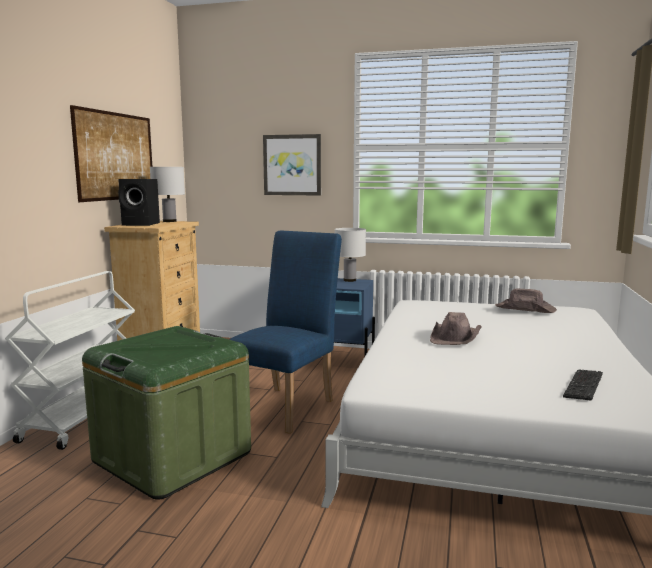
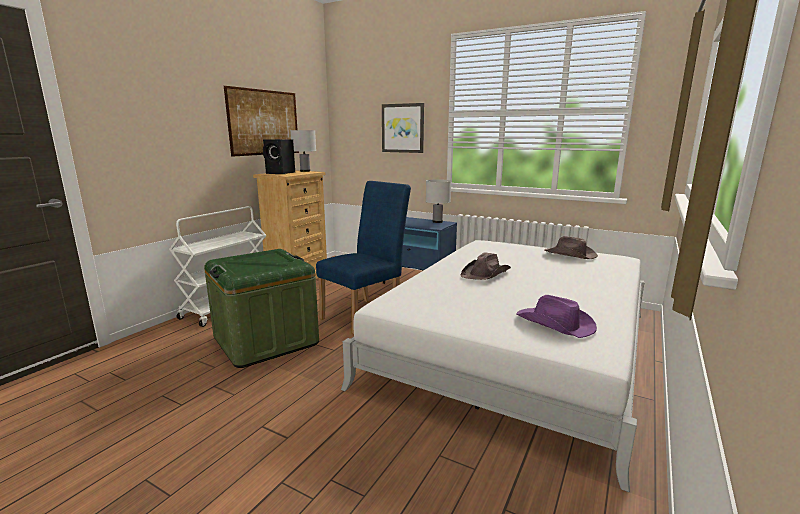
camera: 15 degrees right, 5 degrees up
(583, 386) = (555, 324): keyboard -> purple hat

